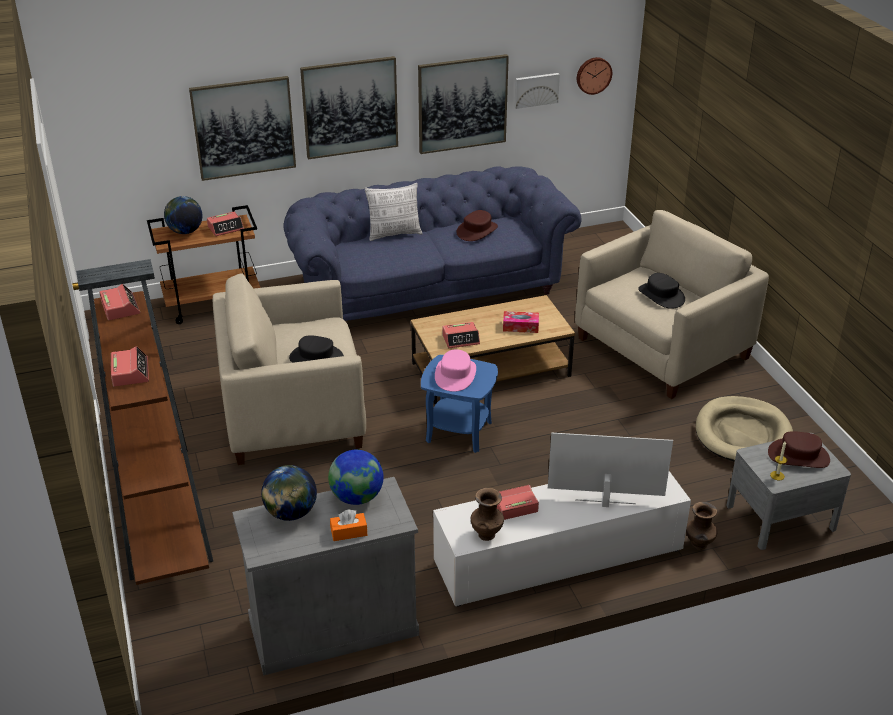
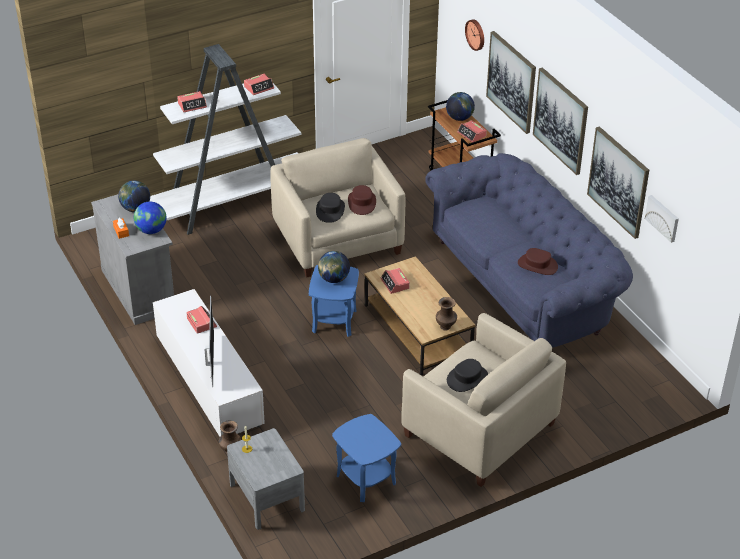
camera: 80 degrees right, 5 degrees up
(159, 507) = (231, 204): brown bookcase -> white bookcase
(394, 234) = (516, 222): pillow -> none
(455, 375) = (333, 279): pink hat -> globe
(486, 534) = (173, 313): brown vase -> brown vase (446, 327)
(520, 327) = (421, 313): tissue box -> none
(593, 75) = (701, 245): wall clock -> wall clock (476, 34)
(743, 434) = (366, 479): beige dog bed -> blue side table
(798, 456) = (272, 462): brown hat -> brown hat (362, 203)

